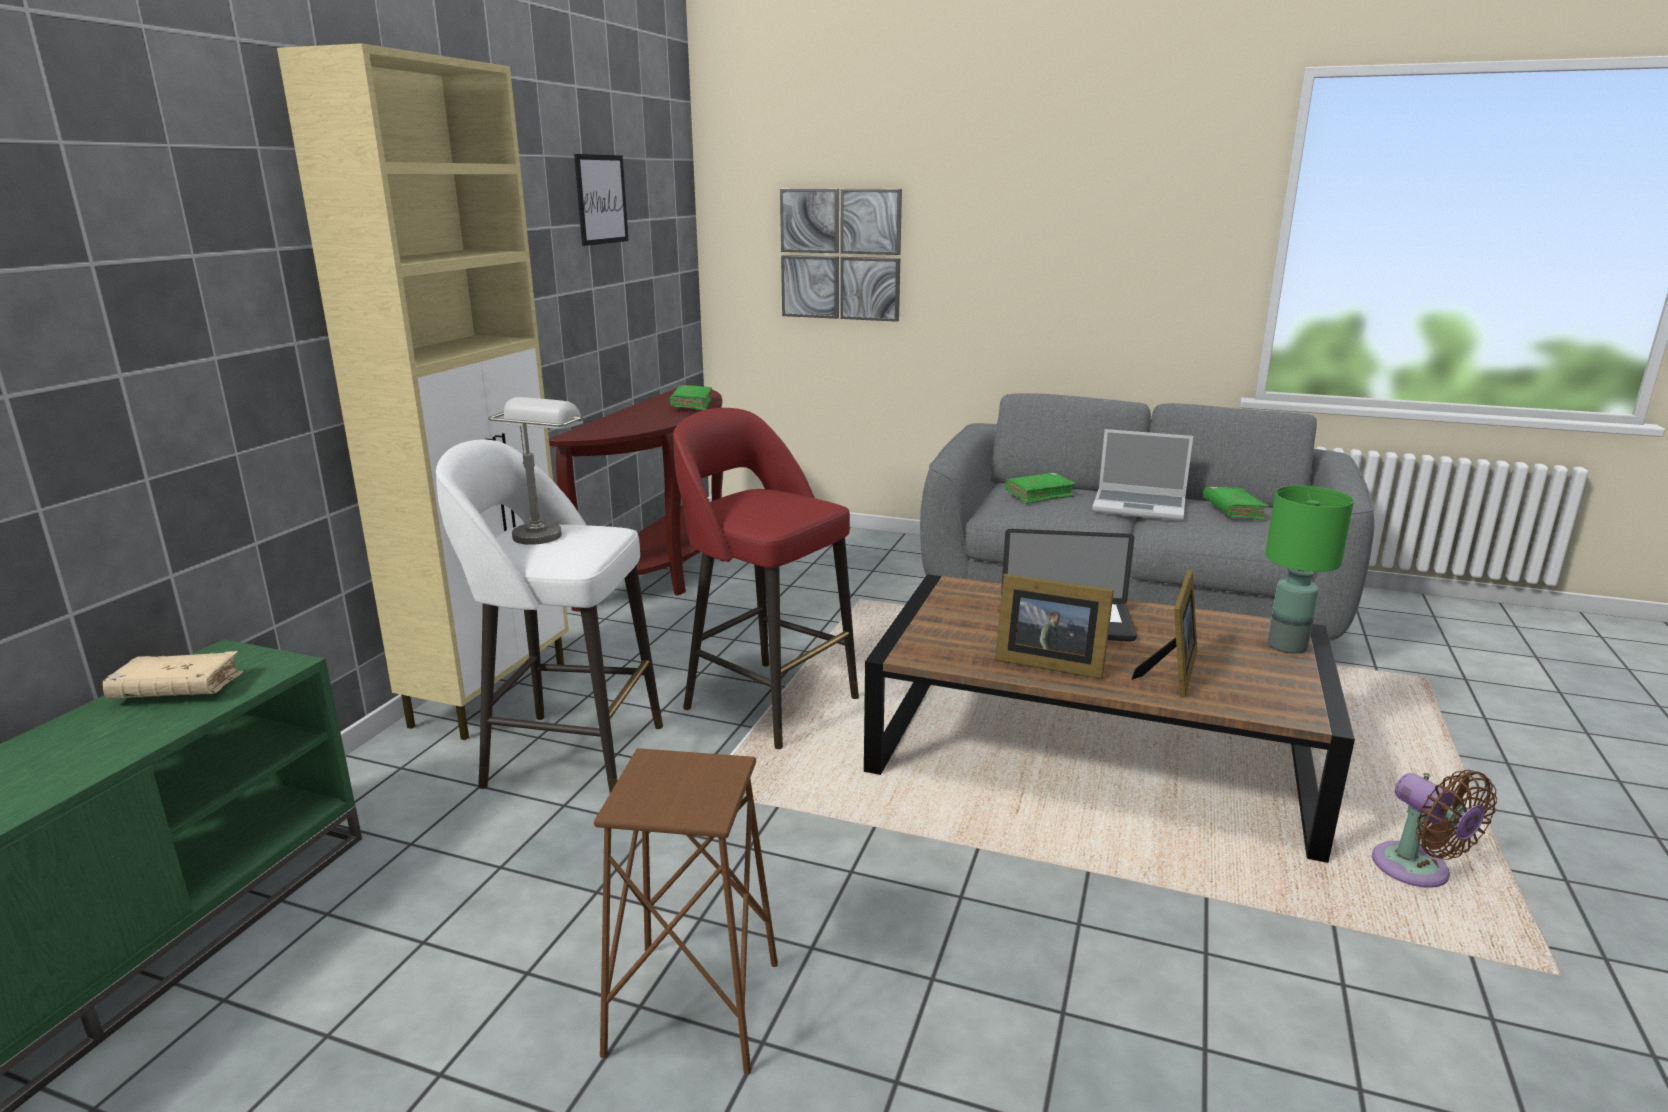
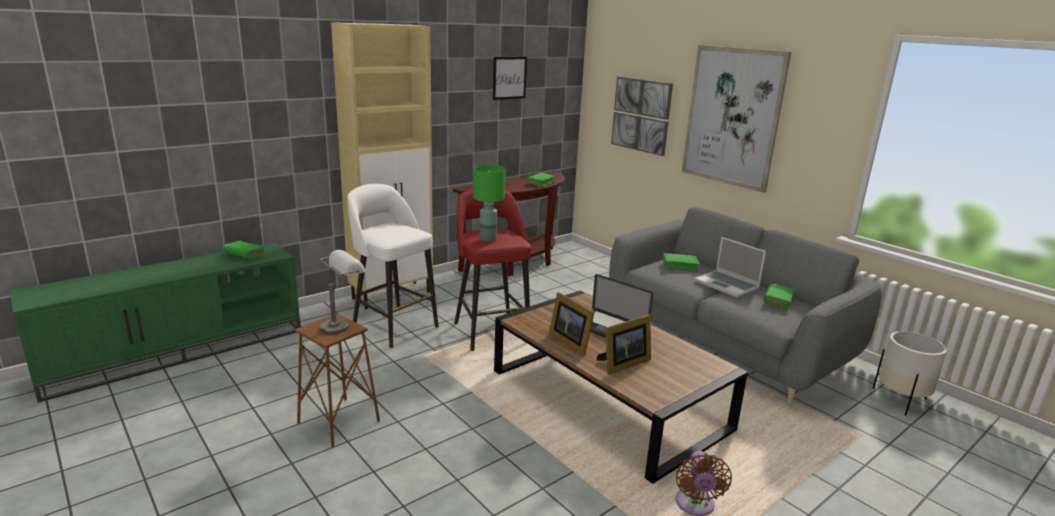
camera: 30 degrees right, 0 degrees up
(177, 690) = (244, 255): beige book -> green book
(545, 530) = (394, 227): grey table lamp -> grey table lamp (343, 325)
(1029, 234) = (732, 117): none -> picture
(1286, 646) = (704, 372): green table lamp -> green table lamp (487, 239)
(1398, 617) = (901, 400): none -> white planter

